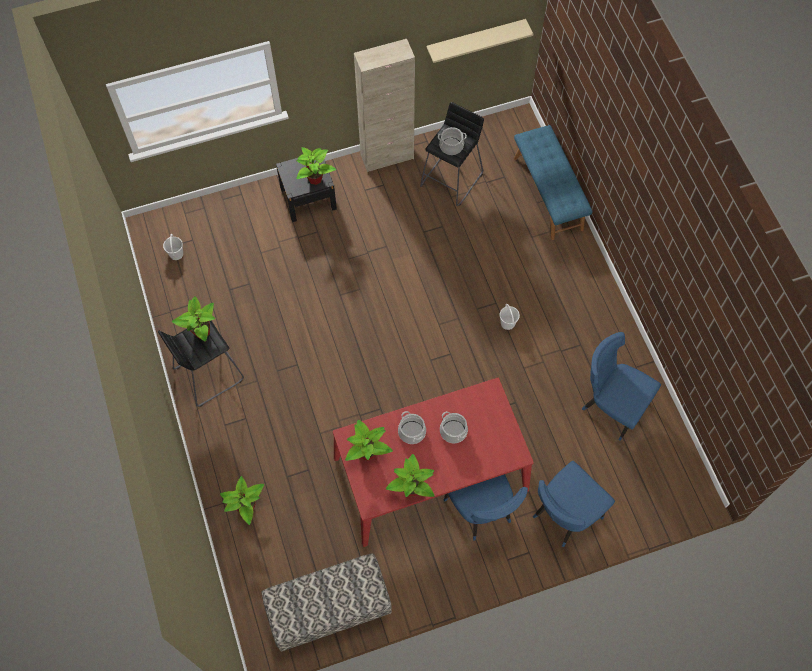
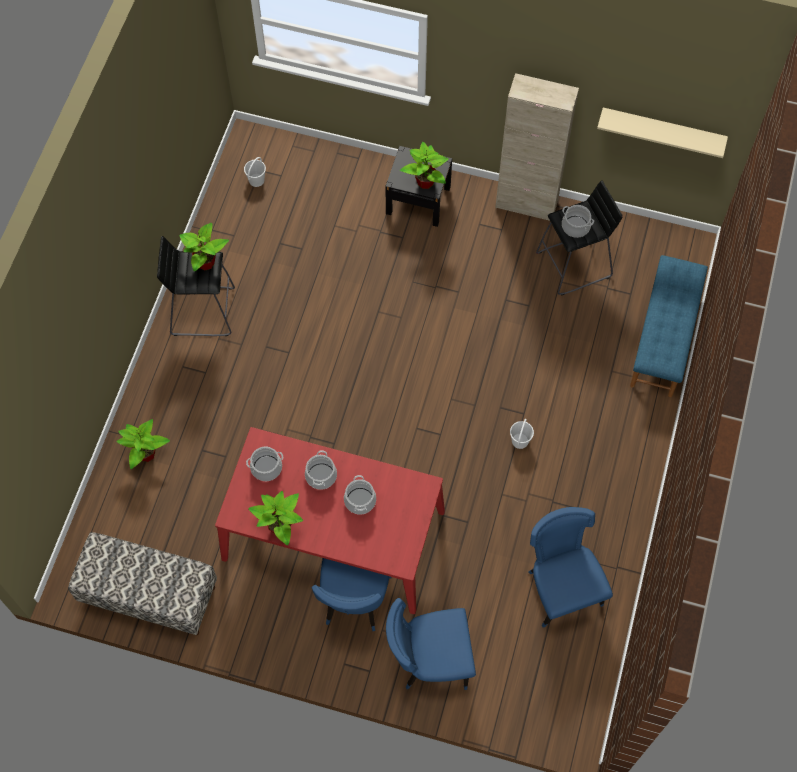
camera: 35 degrees right, 0 degrees up
(367, 452) = (266, 468): potted plant -> cooking pot

